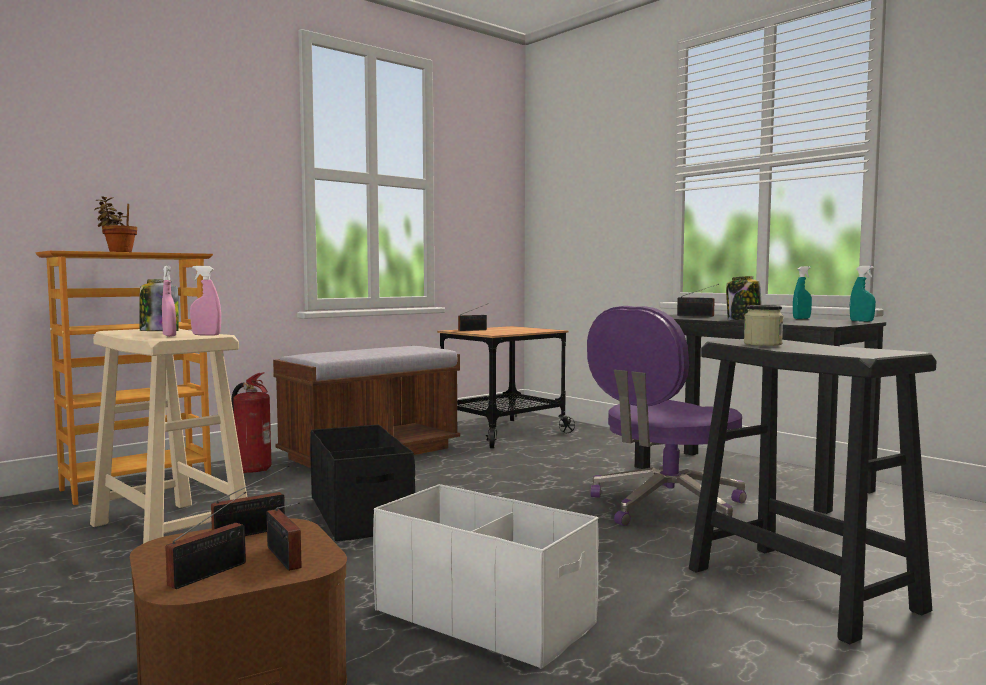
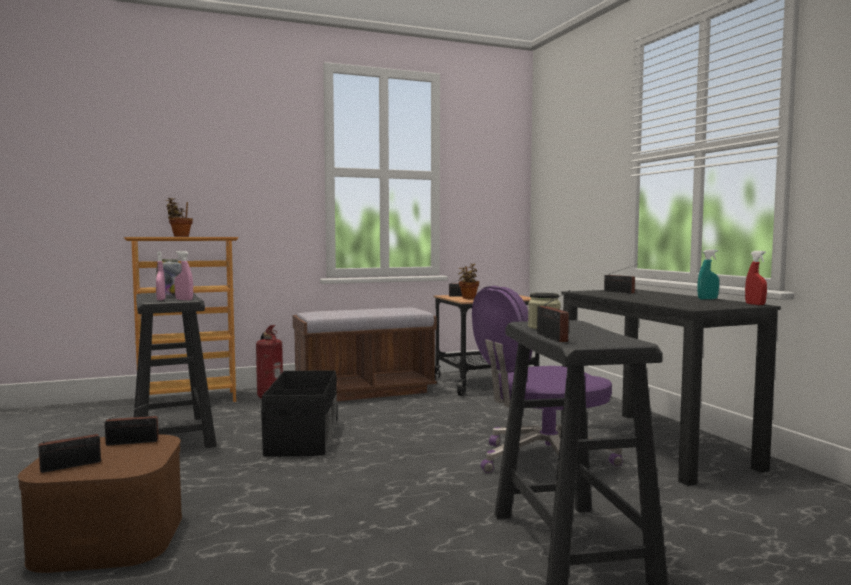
camera: 20 degrees right, 0 degrees up
(169, 531) = (172, 435): beige stool -> black stool
(284, 559) = (125, 462): radio -> radio (552, 338)
(484, 616) = (297, 526): white storage box -> none
(487, 332) = (468, 298): none -> potted plant
(743, 320) = (639, 299): jar -> none
(861, 321) = (755, 304): turquoise spray bottle -> red spray bottle

